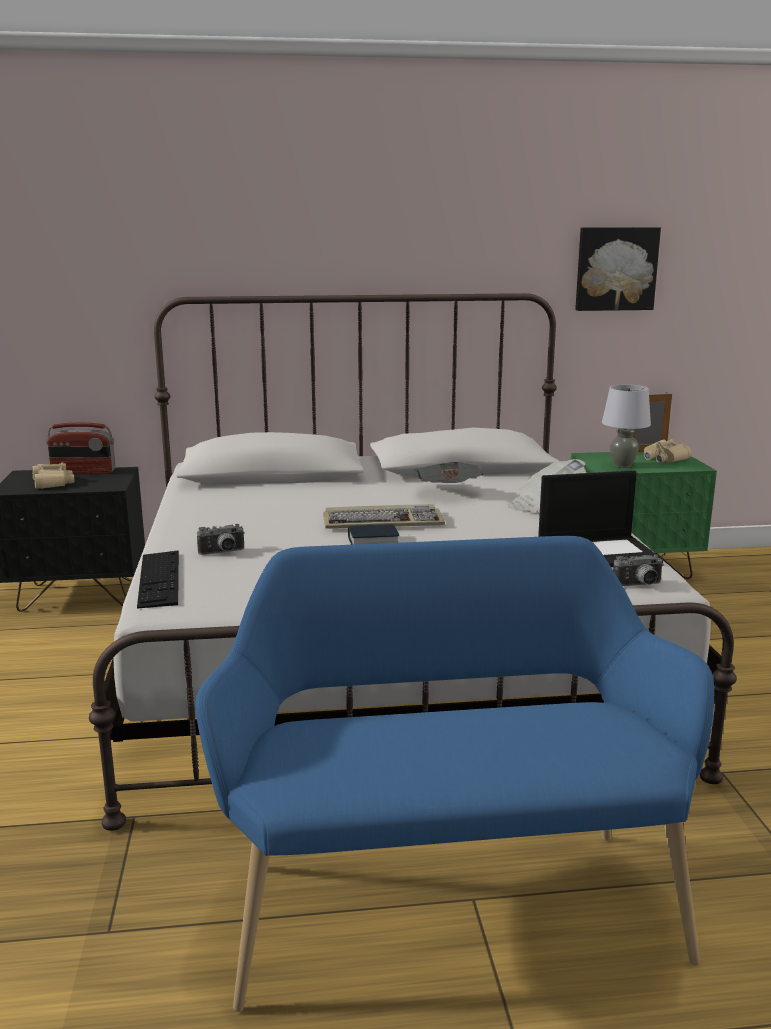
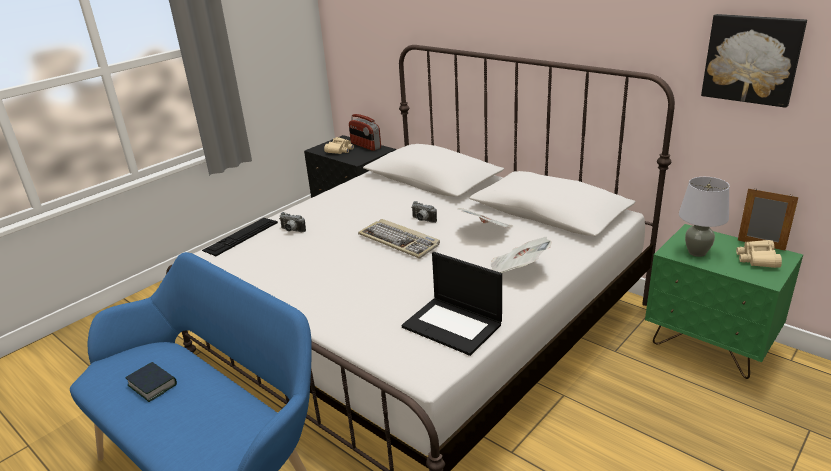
camera: 50 degrees right, 10 degrees up
(373, 542) = (363, 254): book -> book (152, 385)
(639, 586) = (412, 364): camera -> camera (422, 220)

